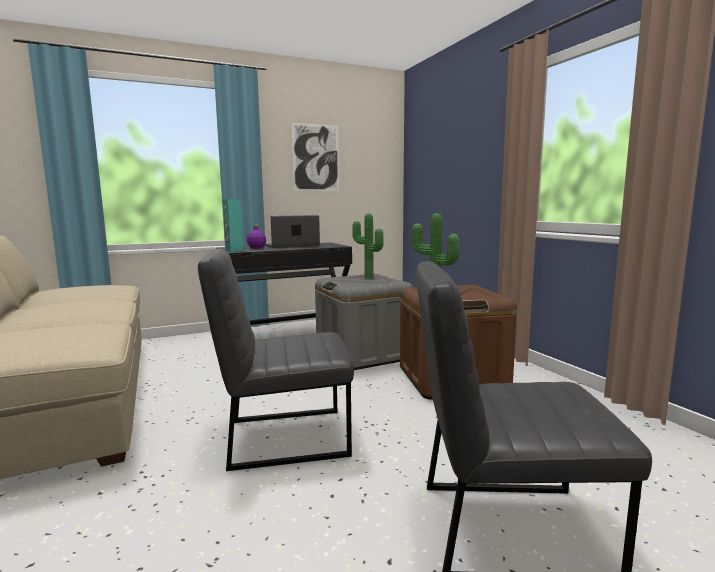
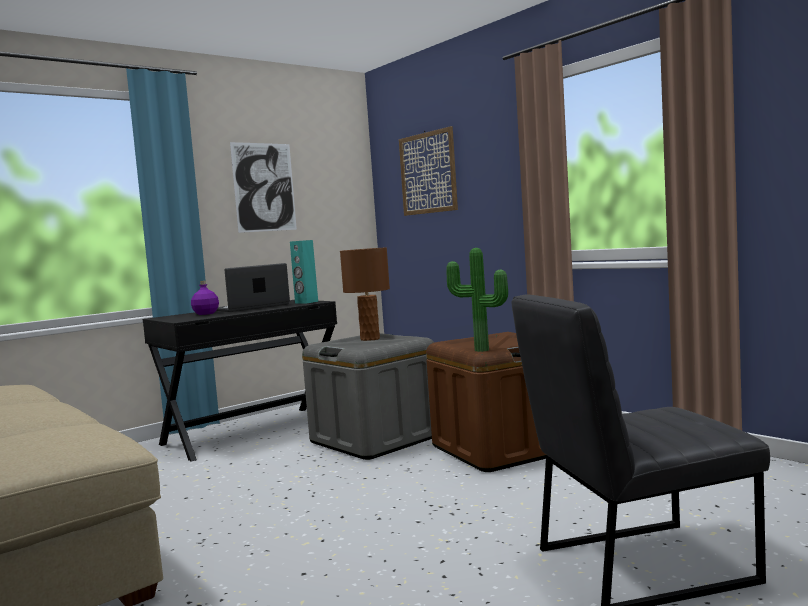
camera: 15 degrees left, 5 degrees down
(234, 250) = (180, 319): turquoise speaker -> turquoise speaker (306, 302)
(283, 437) = (343, 537): grey chair -> none
(367, 278) = (369, 339): potted plant -> brown table lamp
(440, 150) = (428, 171): none -> picture

